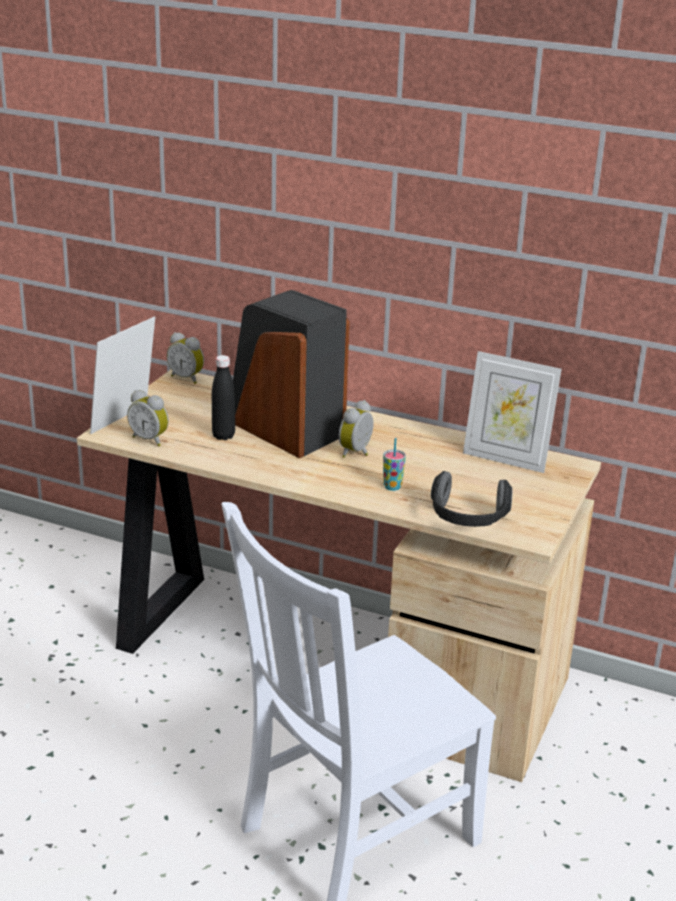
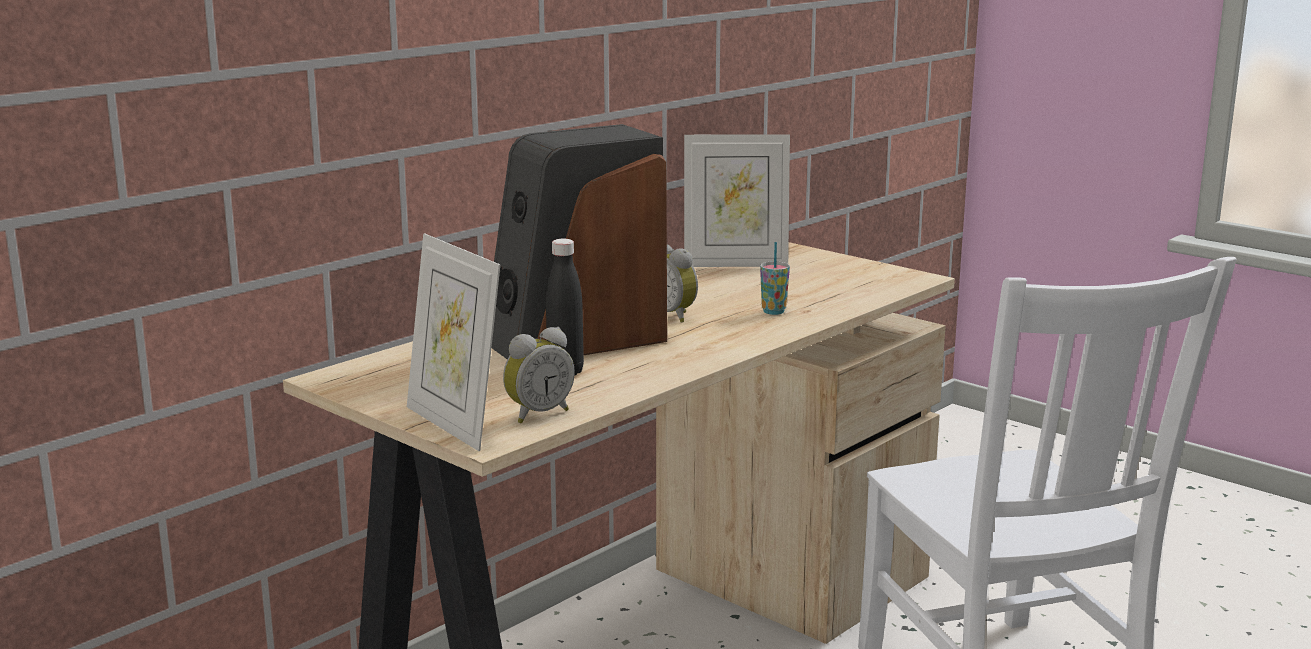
camera: 70 degrees left, 10 degrees down
(187, 378) = (339, 374): alarm clock -> none
(468, 519) = (867, 293): headphones -> none
(505, 459) = (735, 263): picture frame -> picture frame turned 45 degrees clockwise

